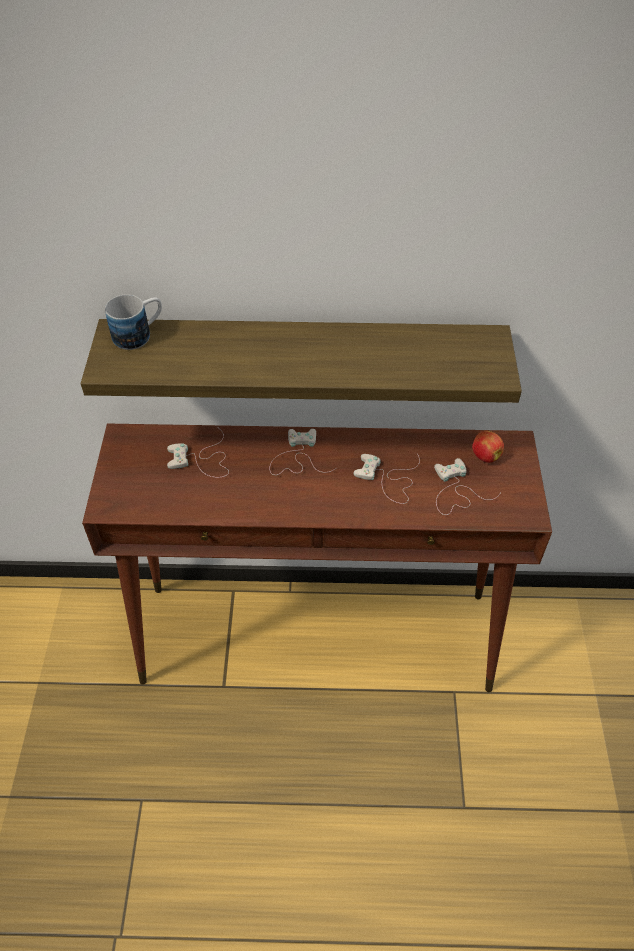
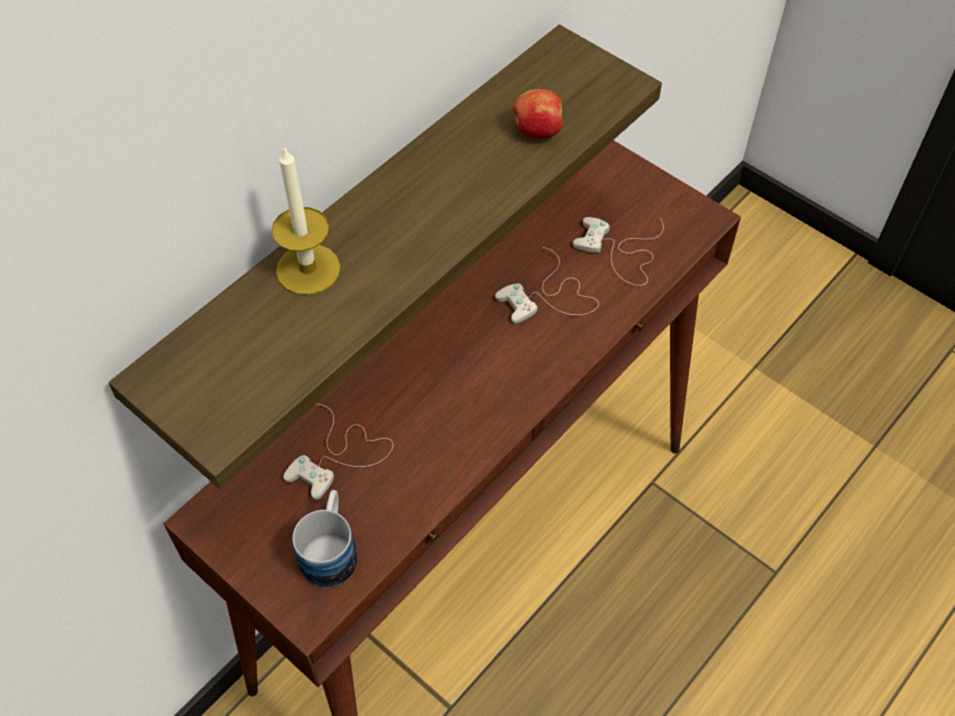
camera: 50 degrees left, 5 degrees up
(139, 334) = (194, 355): mug -> mug (331, 548)
(228, 338) = (308, 269): none -> candle
(297, 457) = (433, 357): white game controller -> none
(485, 455) = (598, 195): apple -> apple (536, 131)

